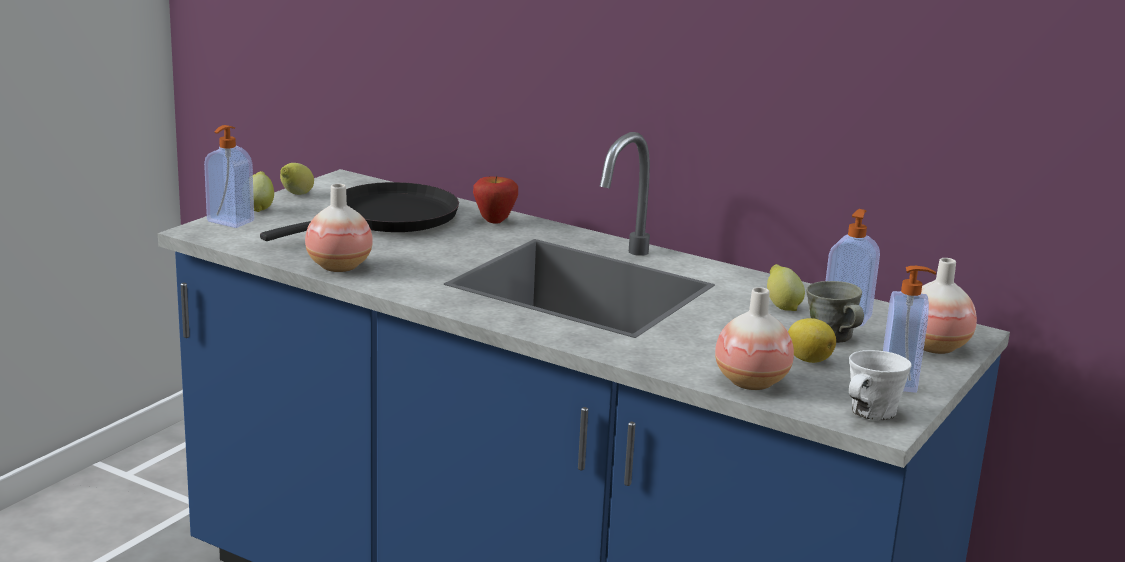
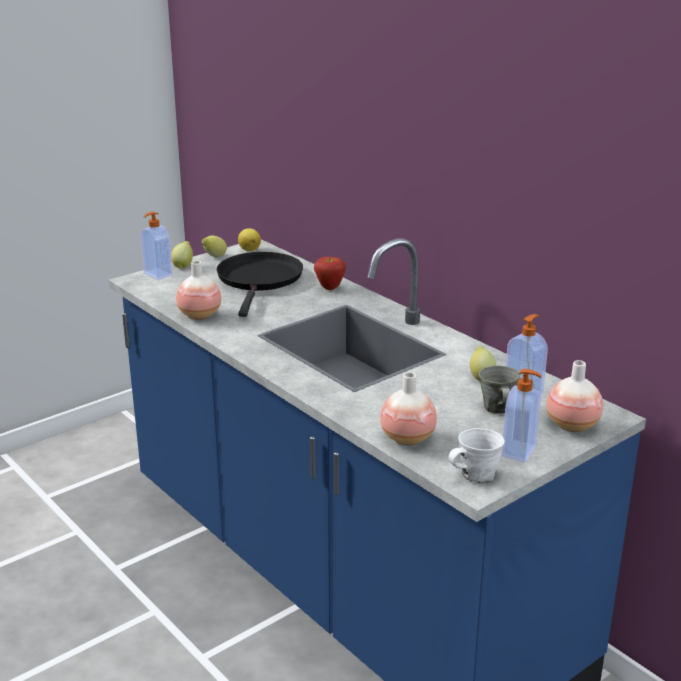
camera: 20 degrees right, 5 degrees up
(387, 218) = (259, 280): black frying pan -> black frying pan turned 60 degrees counterclockwise
(807, 359) = (464, 424): lemon -> lemon (249, 250)

